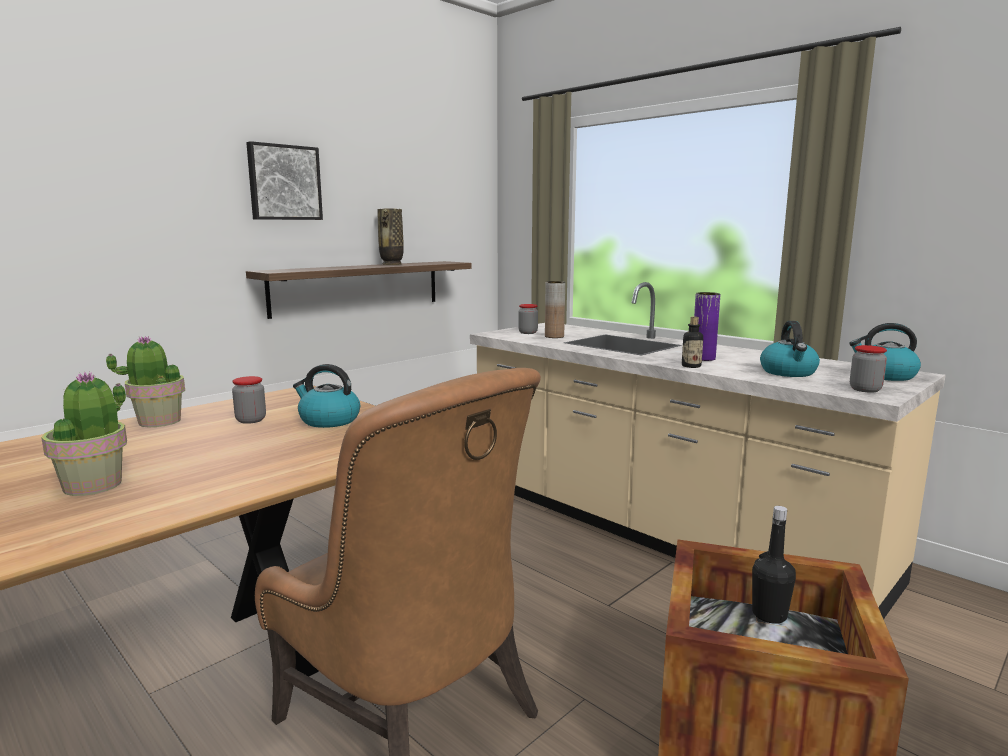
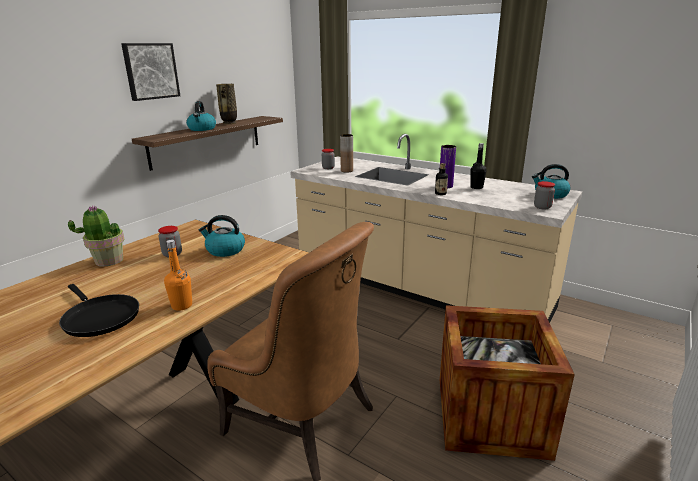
camera: 10 degrees left, 10 degrees up
(94, 485) = (99, 317): potted plant -> black frying pan
(221, 481) = (182, 305): none -> orange bottle
(769, 615) = (500, 345): black bottle -> black bottle (476, 187)
(788, 372) = (497, 195): kettle -> kettle (202, 129)

